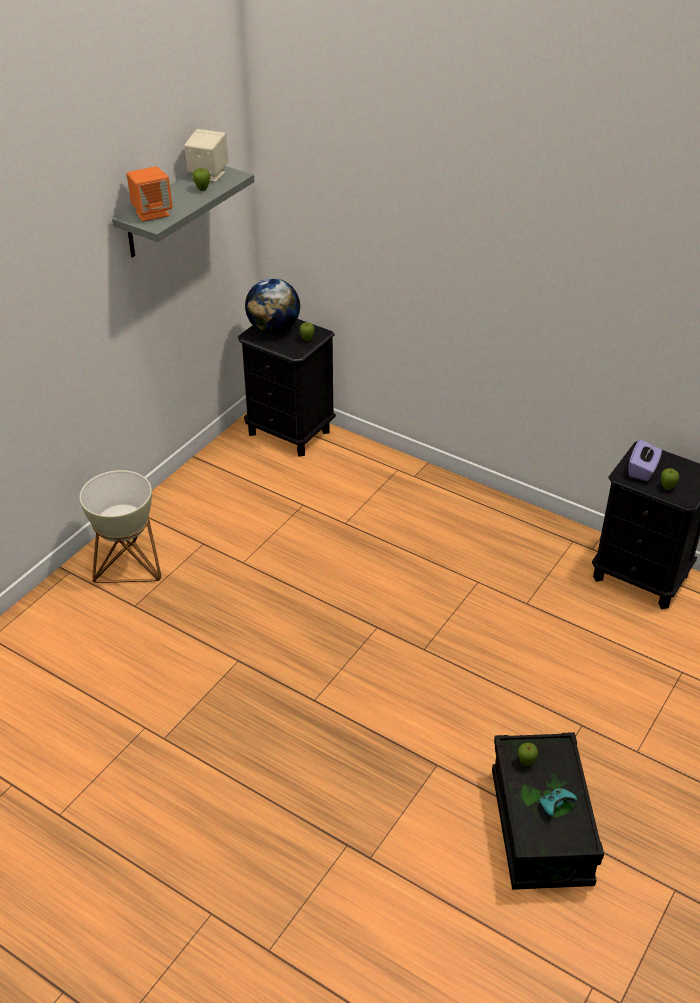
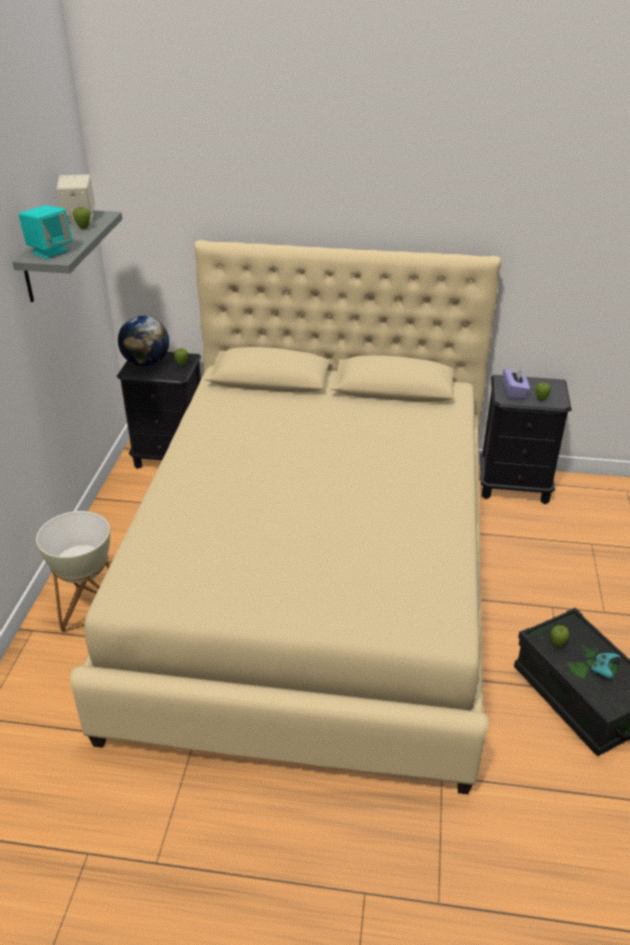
camera: 25 degrees left, 5 degrees down
(152, 213) = (50, 251): orange speaker -> turquoise speaker
(351, 612) = (315, 581): none -> beige bed

